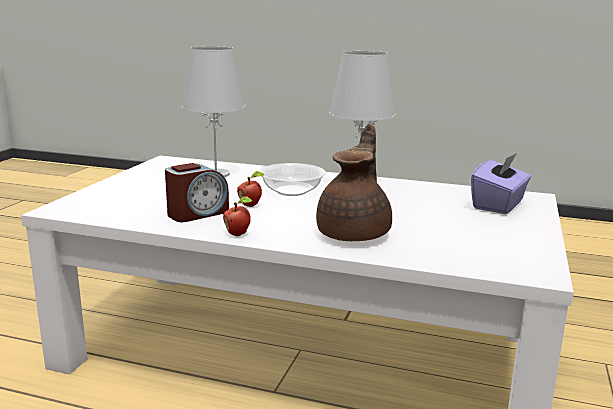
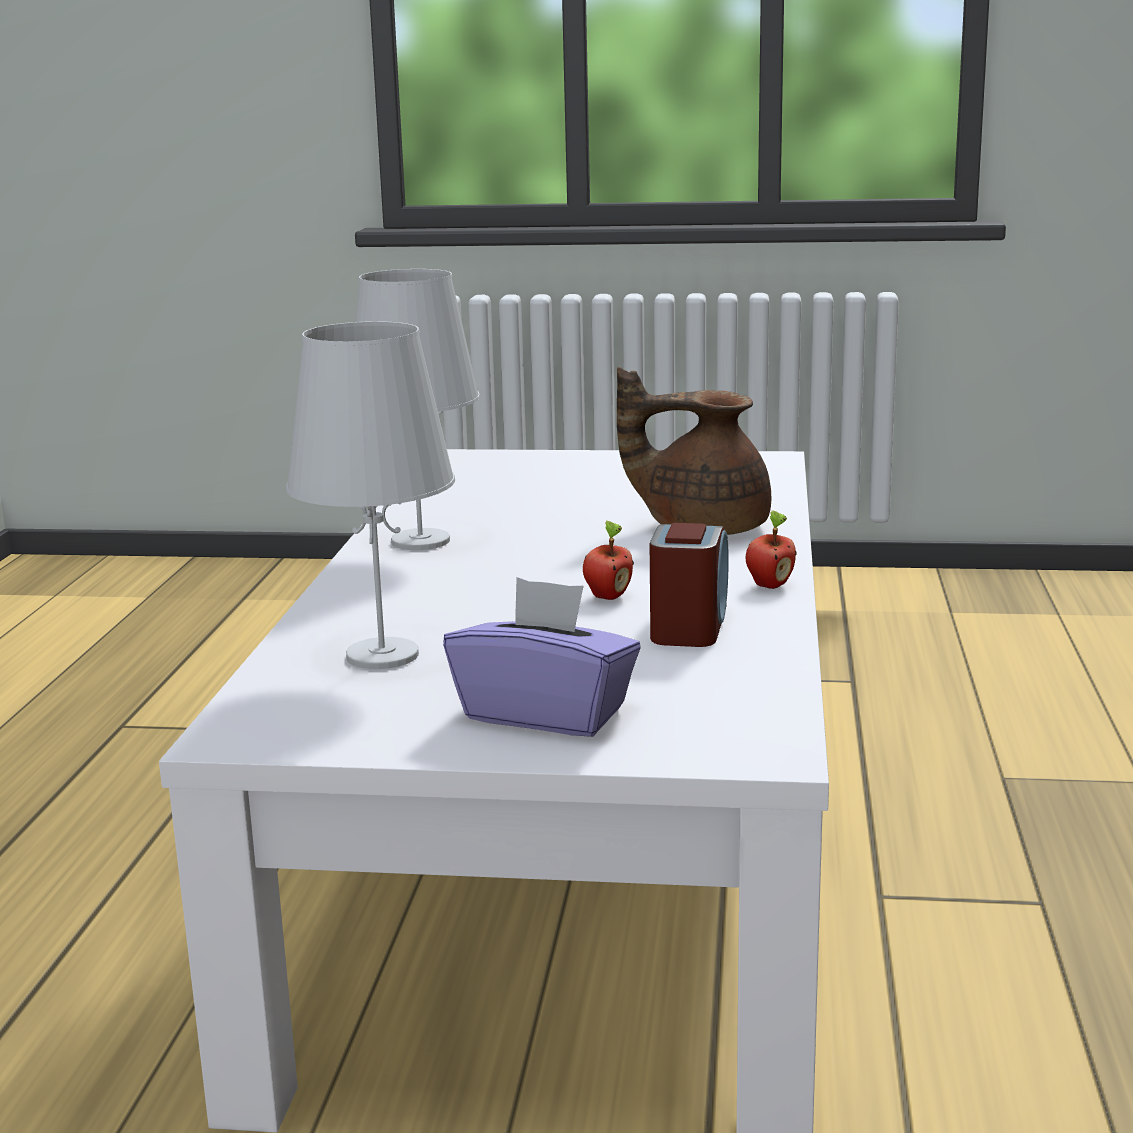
camera: 100 degrees left, 0 degrees up
(197, 214) = (689, 625): alarm clock -> alarm clock turned 60 degrees clockwise
(291, 191) = (497, 579): bowl -> none
(499, 205) = (507, 470): purple tissue box -> purple tissue box (546, 713)

